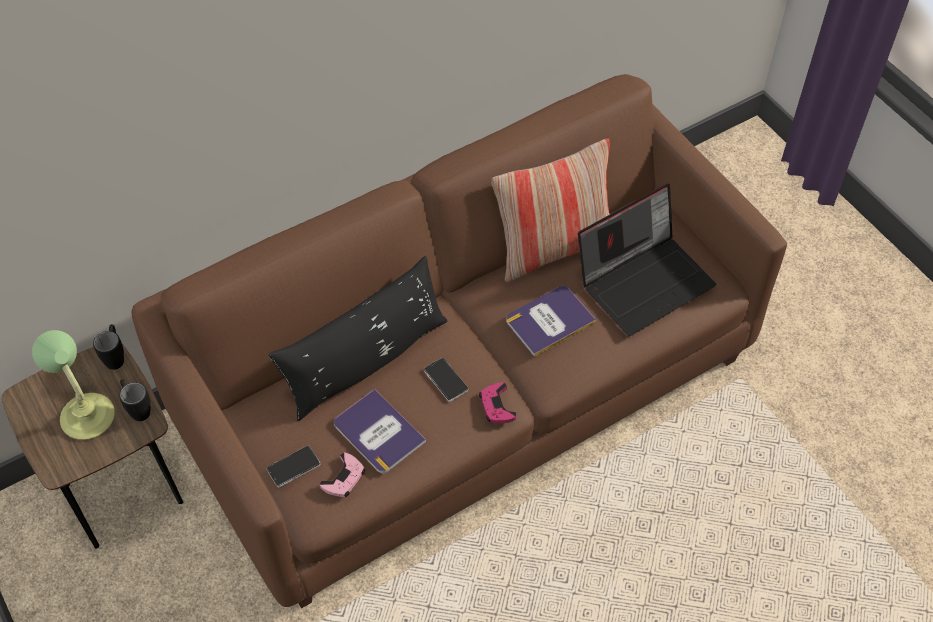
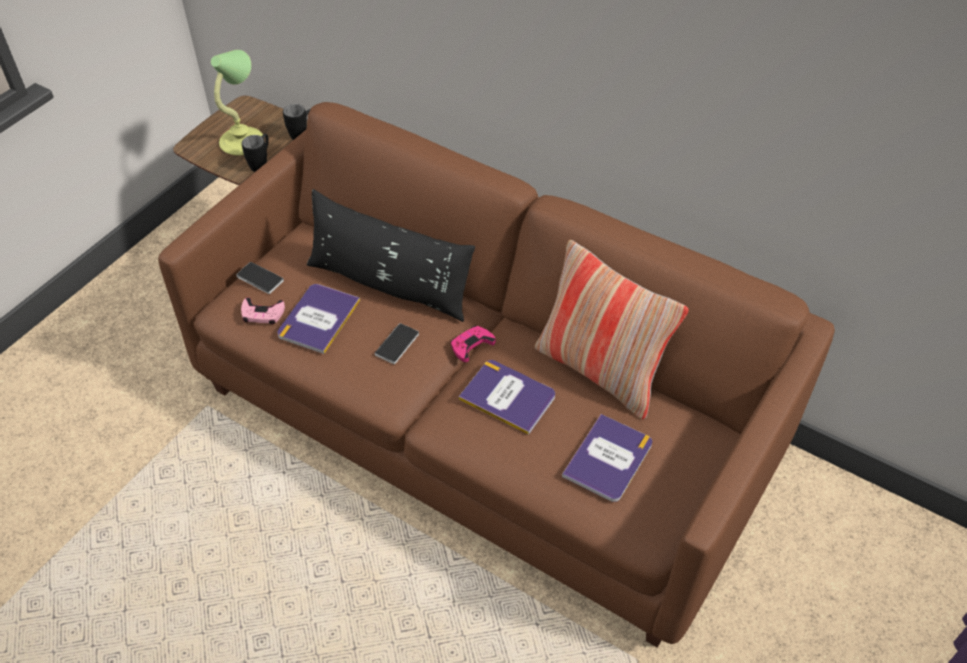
camera: 65 degrees right, 5 degrees down
(497, 406) = (388, 391): pink game controller -> pink game controller (471, 345)
(644, 280) = (608, 459): laptop -> book

